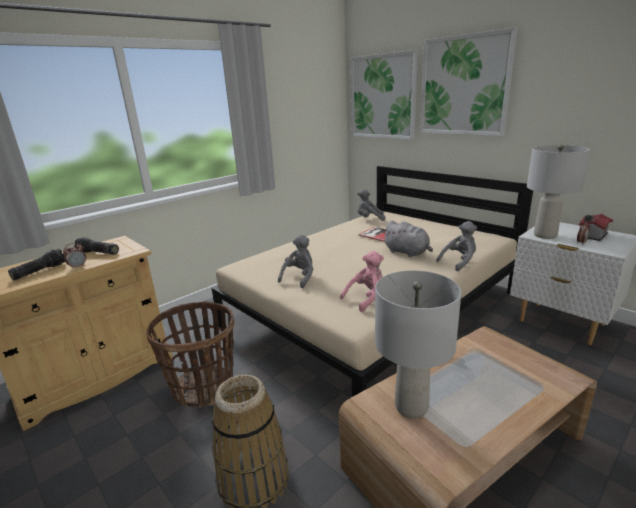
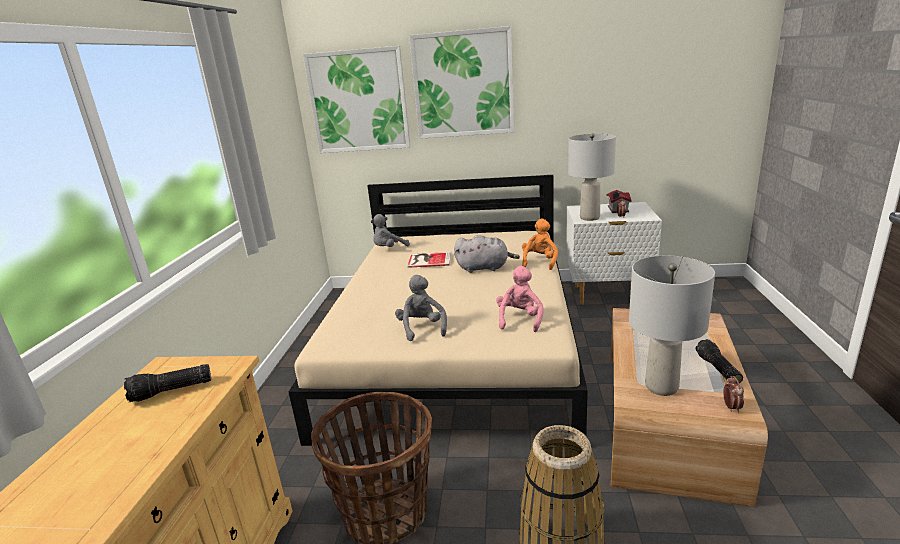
camera: 40 degrees left, 0 degrees up
(40, 271) = (119, 453): flashlight -> flashlight (716, 369)
(78, 267) = (187, 418): alarm clock -> alarm clock (731, 407)
(459, 262) = (540, 262): grey plush toy -> orange plush toy

